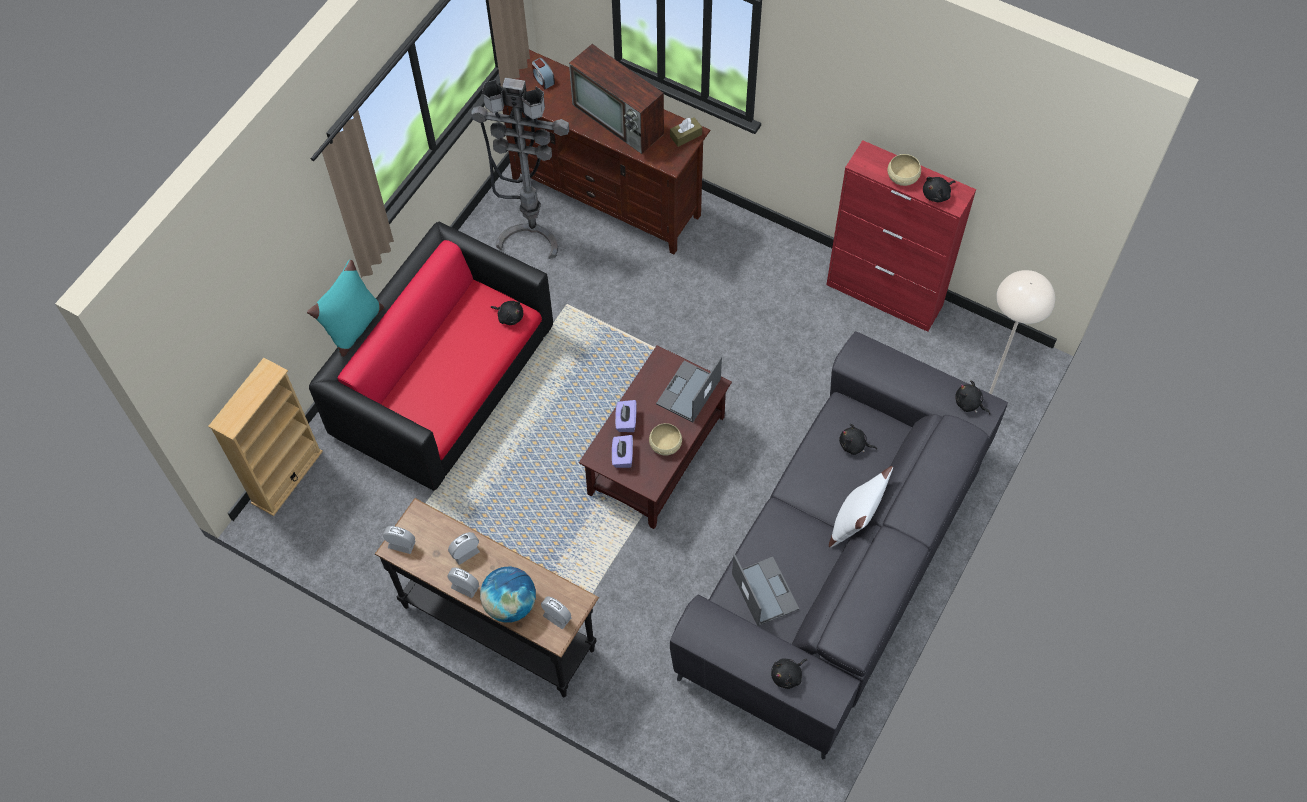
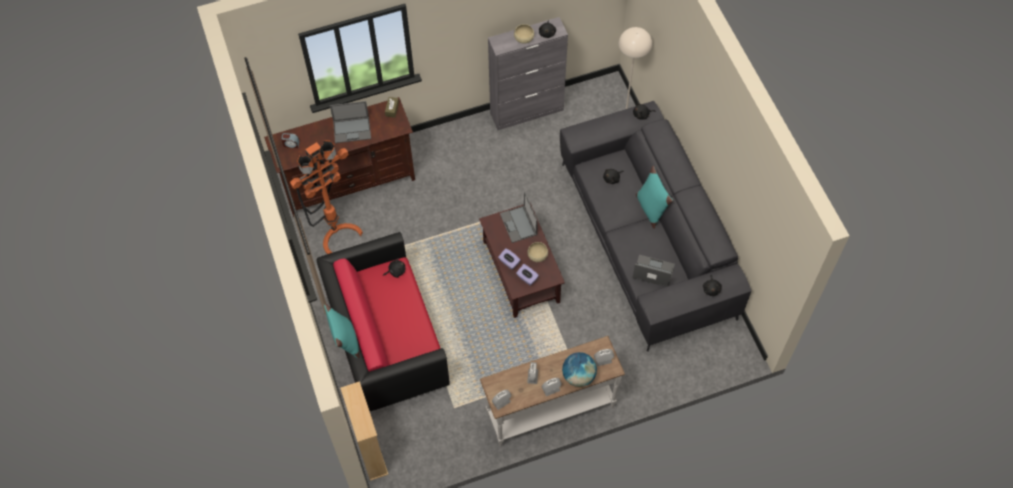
camera: 50 degrees left, 0 degrees up
(499, 626) = (550, 409): black console table -> white console table
(531, 232) = (336, 232): grey floor lamp -> orange floor lamp
(619, 120) = (352, 129): television -> laptop
(855, 521) = (650, 208): white pillow -> turquoise pillow
(884, 295) = (527, 111): red cabinet -> grey cabinet

